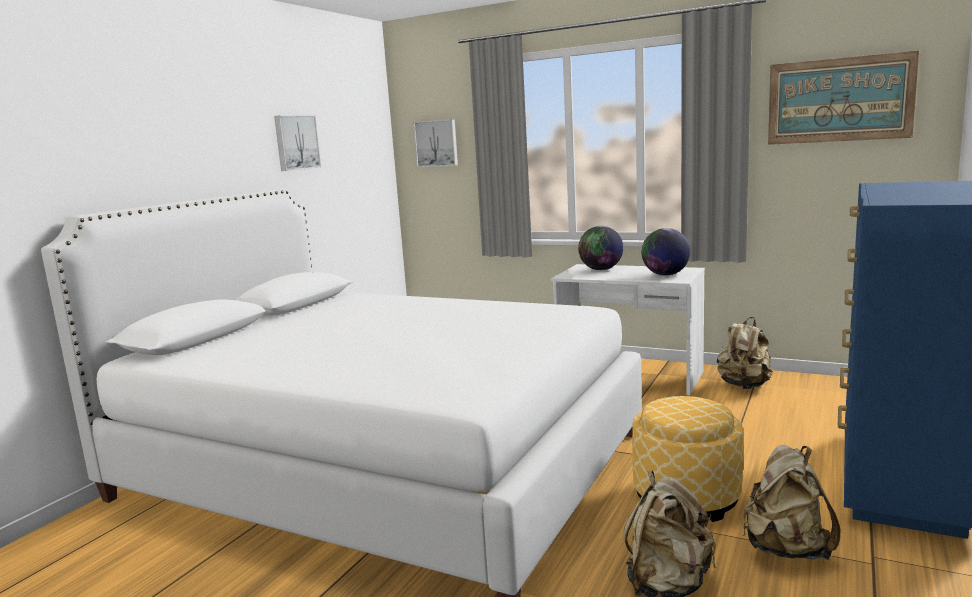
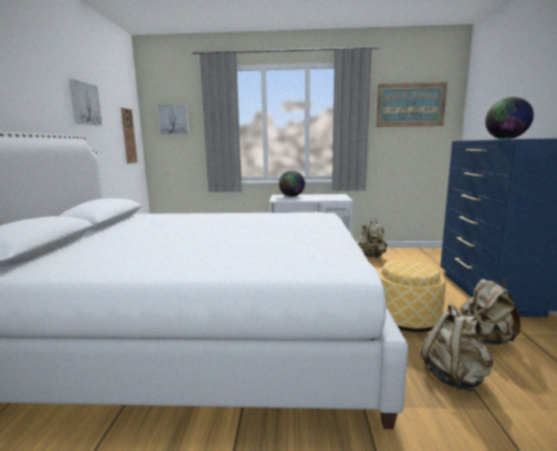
camera: 25 degrees left, 0 degrees up
(369, 173) = (128, 136): none -> wall clock
(665, 275) = (332, 197): globe -> globe (506, 139)

